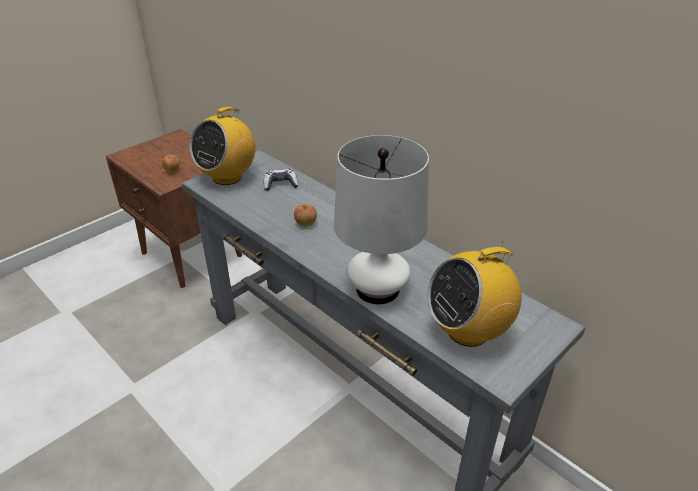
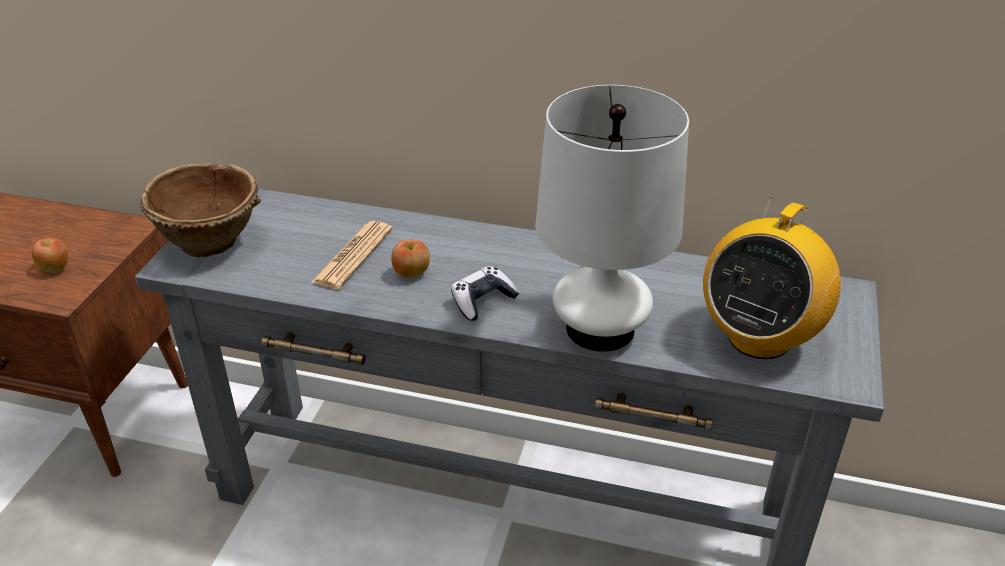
camera: 30 degrees left, 0 degrees up
(227, 177) = (211, 242): radio -> brown bowl
(280, 184) = (314, 227): game controller -> game controller (482, 301)
(286, 205) = (353, 256): none -> newspaper

